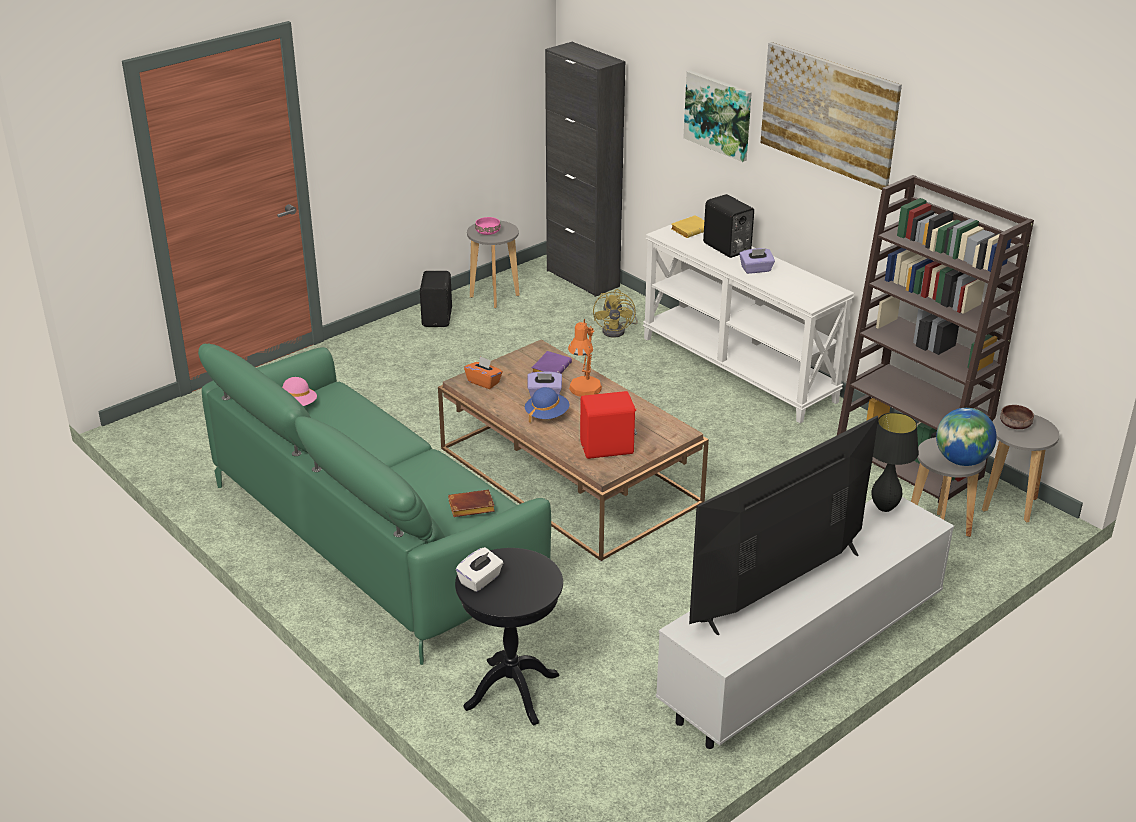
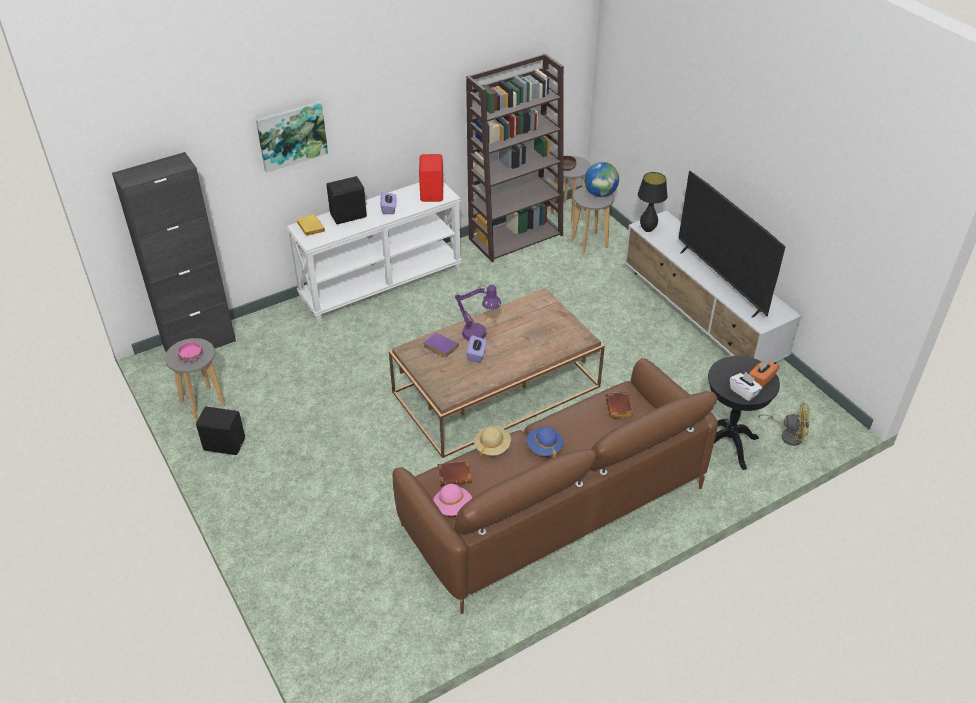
camera: 80 degrees left, 10 degrees up
(340, 401) = (455, 475): none -> brown book
(374, 537) = (553, 507): green sofa -> brown sofa
(388, 420) = (492, 446): none -> beige hat
(484, 382) = (450, 386): orange tissue box -> orange tissue box (761, 379)
(547, 415) = (506, 357): blue hat -> blue hat (544, 447)
(584, 392) = (479, 335): orange table lamp -> purple table lamp
(608, 449) = (557, 333): red speaker -> red speaker (433, 193)
(617, 330) = (298, 336): yellow fan -> yellow fan (788, 435)
(828, 114) = (389, 77): picture -> none

